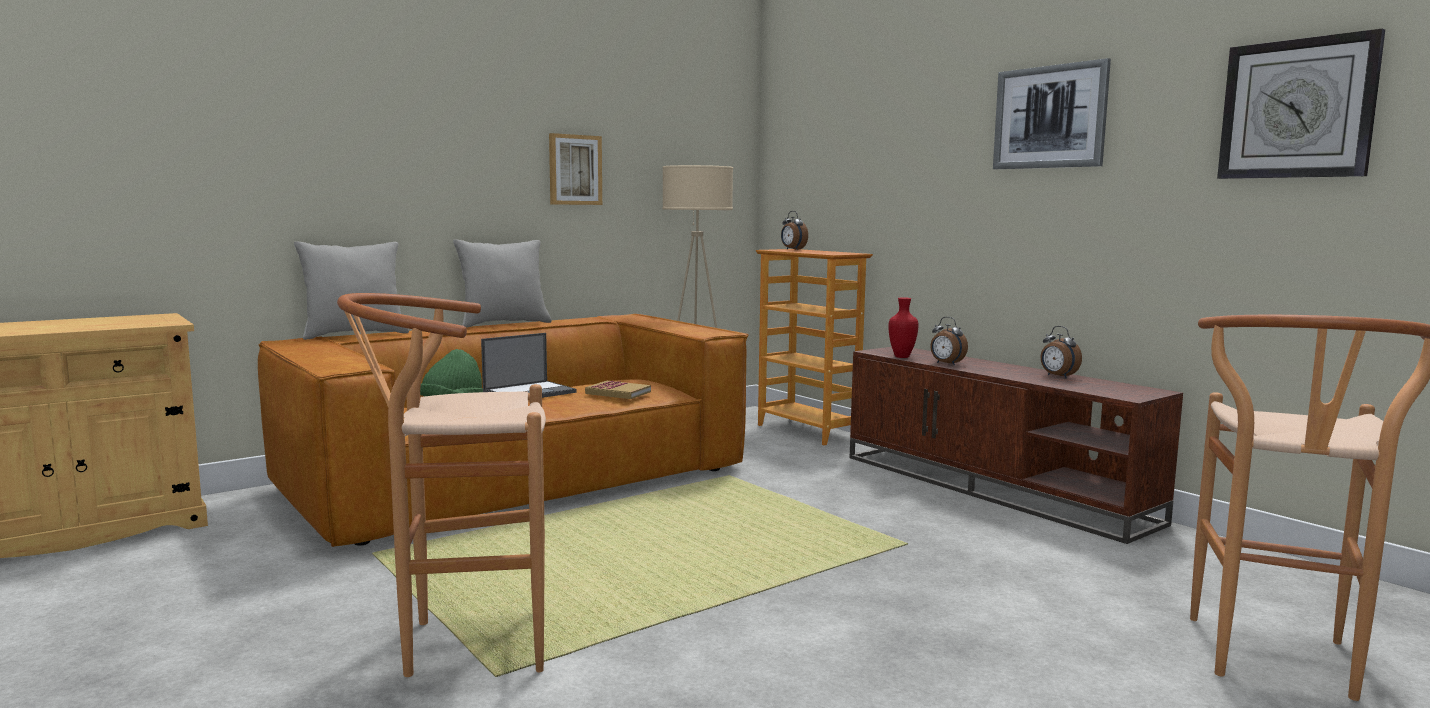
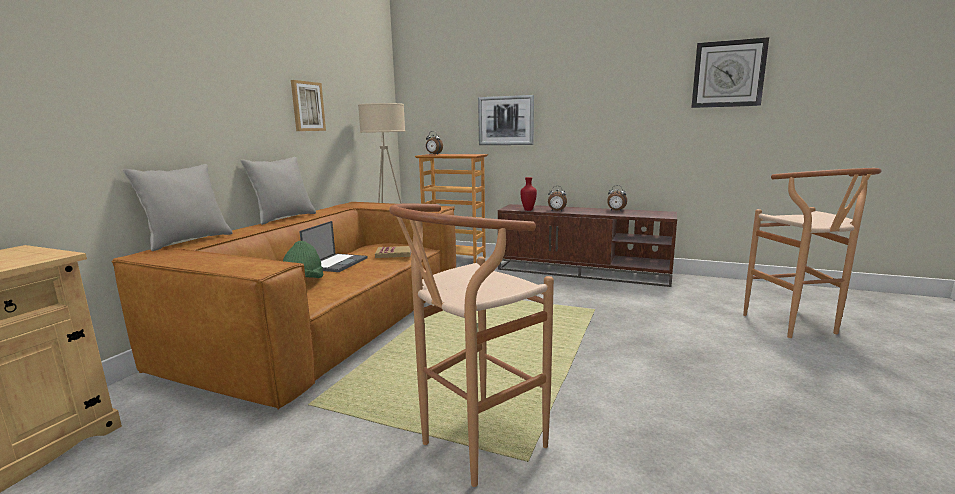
camera: 30 degrees left, 5 degrees up
(1049, 117) = (597, 76): picture -> picture (506, 120)

